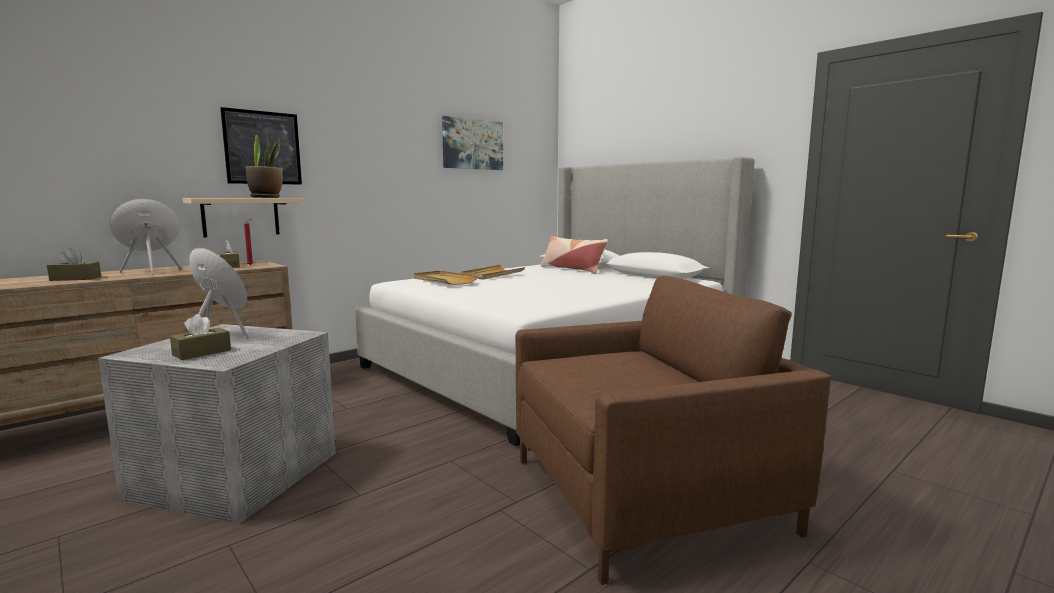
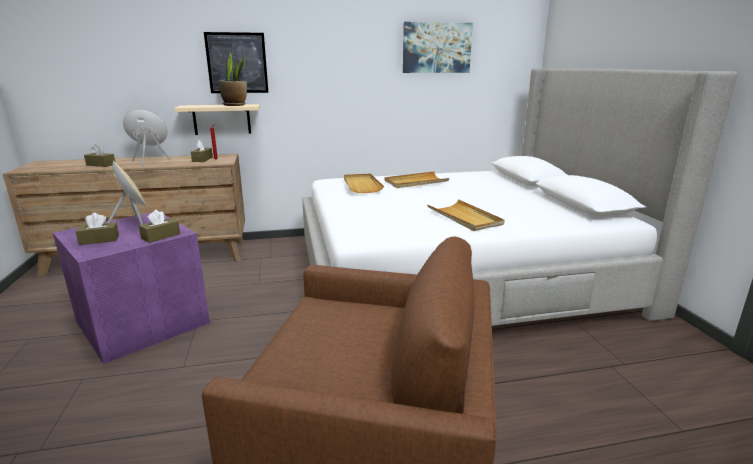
camera: 30 degrees right, 10 degrees up
(236, 473) = (143, 321): grey storage box -> purple storage box
(286, 339) = (161, 236): none -> brown tissue box
(572, 269) = (509, 182): pillow -> none
(585, 290) = (464, 218): none -> beige tray

